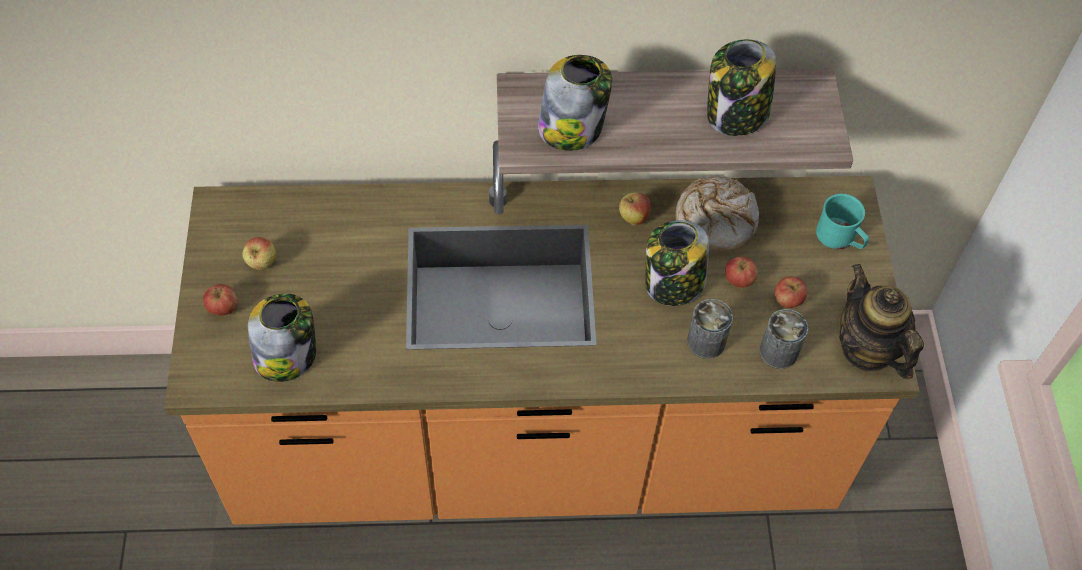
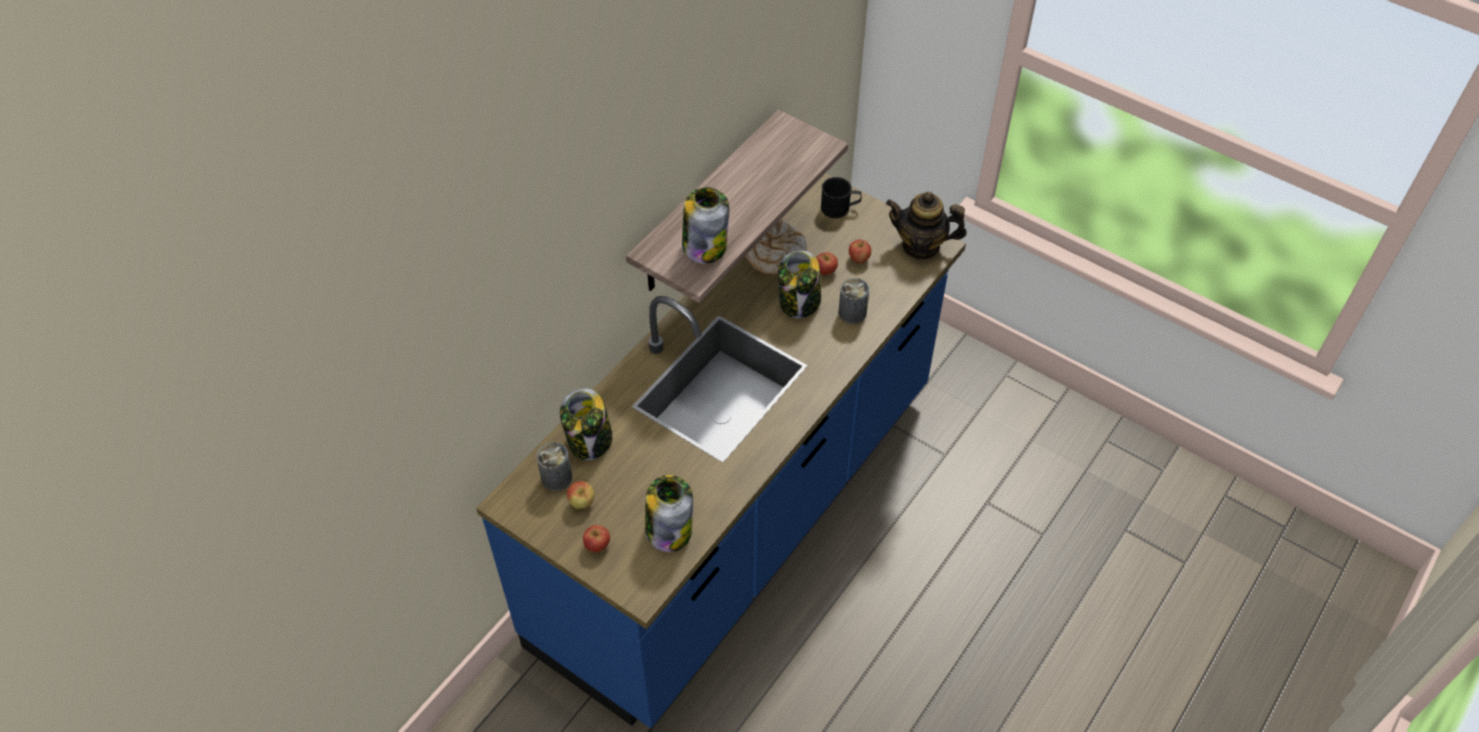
camera: 50 degrees left, 5 degrees down
(534, 446) = (739, 517): orange counter -> blue counter
(633, 218) = (735, 291): apple -> none
(736, 115) = (769, 169): jar -> jar (590, 441)
(778, 352) = (888, 285): can -> can (556, 478)
(840, 238) = (840, 208): turquoise mug -> black mug

